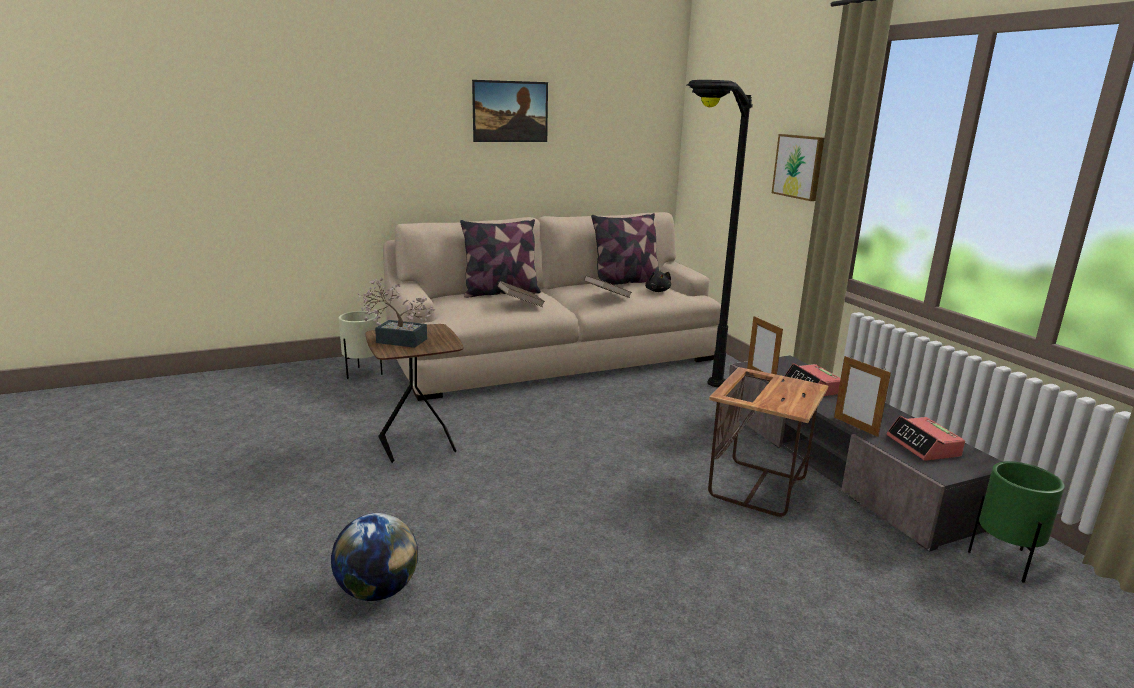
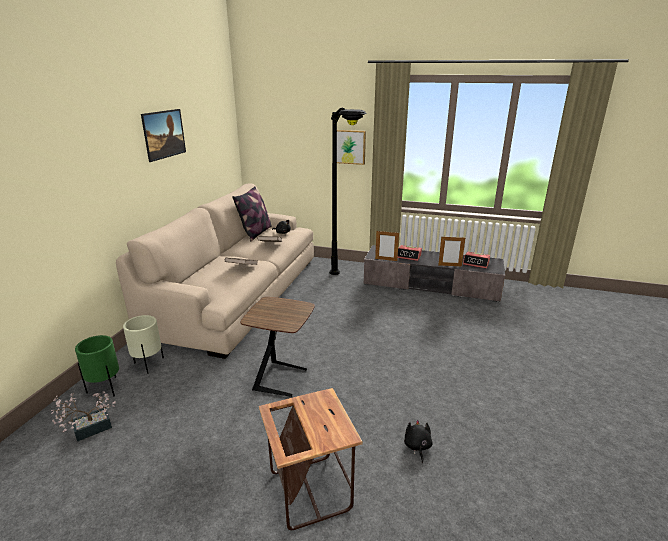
camera: 50 degrees left, 5 degrees up
(377, 590) = (417, 447): globe -> black plush toy
(396, 340) = (272, 317): potted plant -> potted plant (88, 429)
(501, 293) = (211, 266): pillow -> none
(758, 487) = (429, 309): side table -> side table (309, 490)
(1003, 561) = (514, 294): green planter -> green planter (105, 389)

